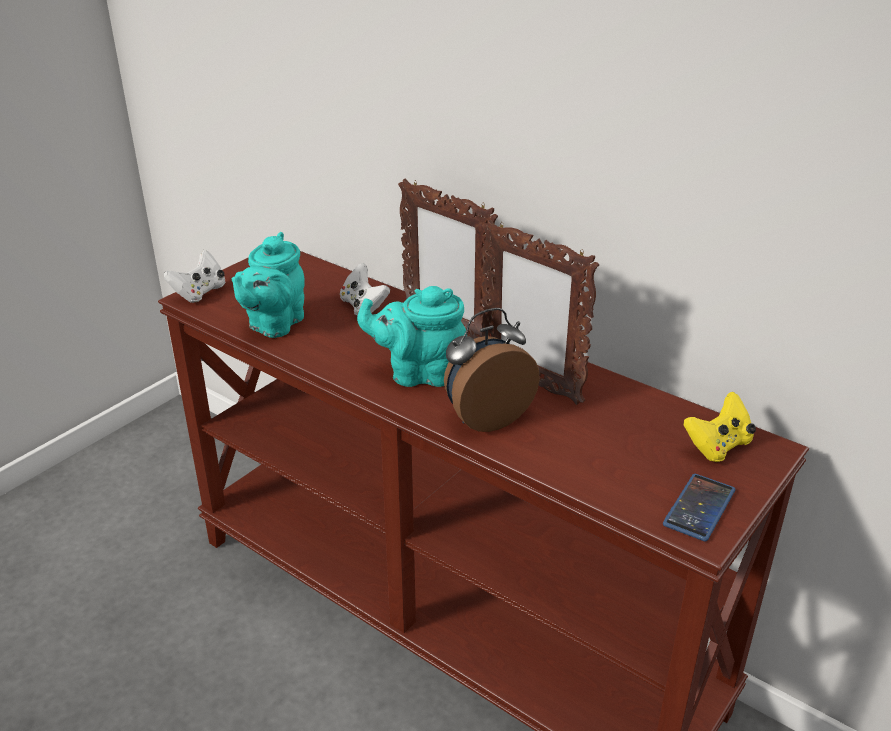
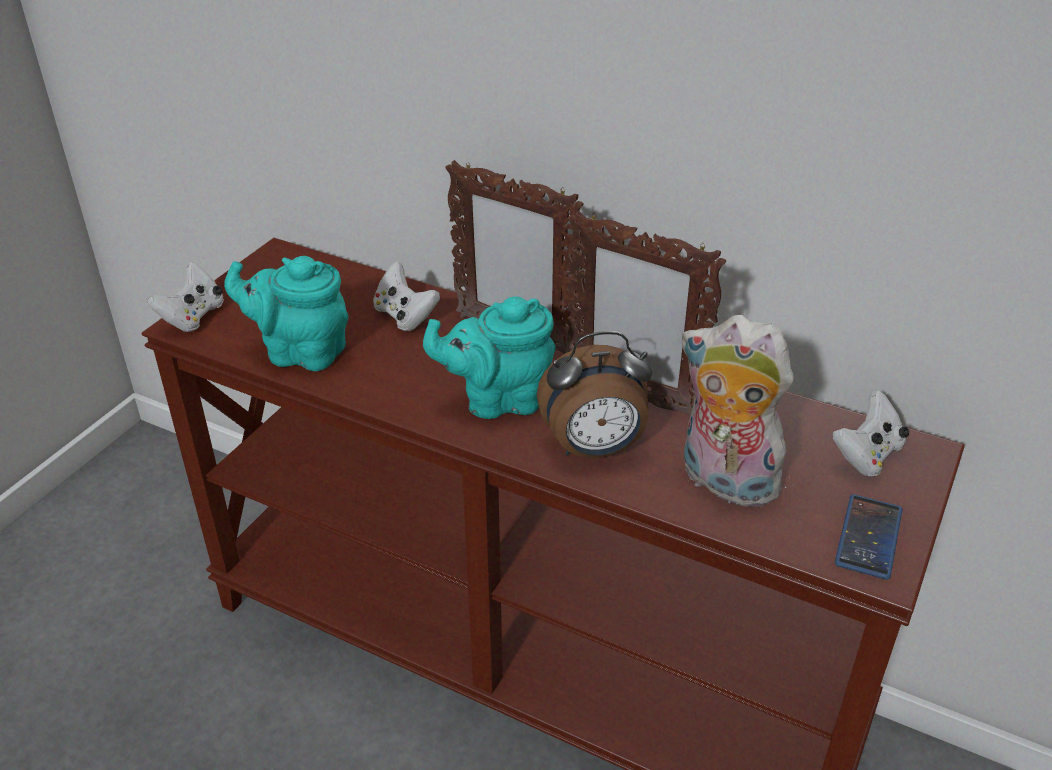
camera: 10 degrees left, 5 degrees up
(273, 325) = (300, 352): turquoise teapot -> turquoise teapot turned 90 degrees clockwise
(486, 417) = (594, 449): alarm clock -> alarm clock turned 150 degrees counterclockwise
(586, 453) = (723, 482): none -> plush toy
(718, 446) = (867, 455): yellow game controller -> white game controller

